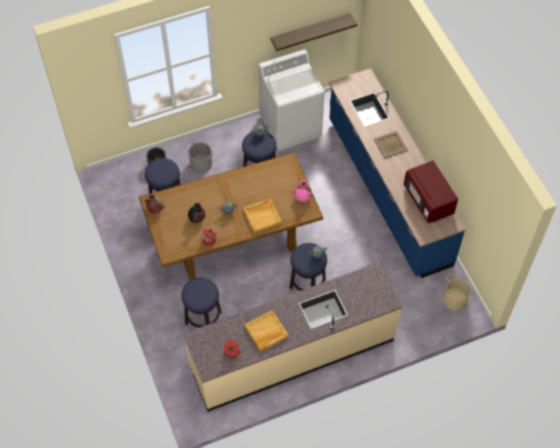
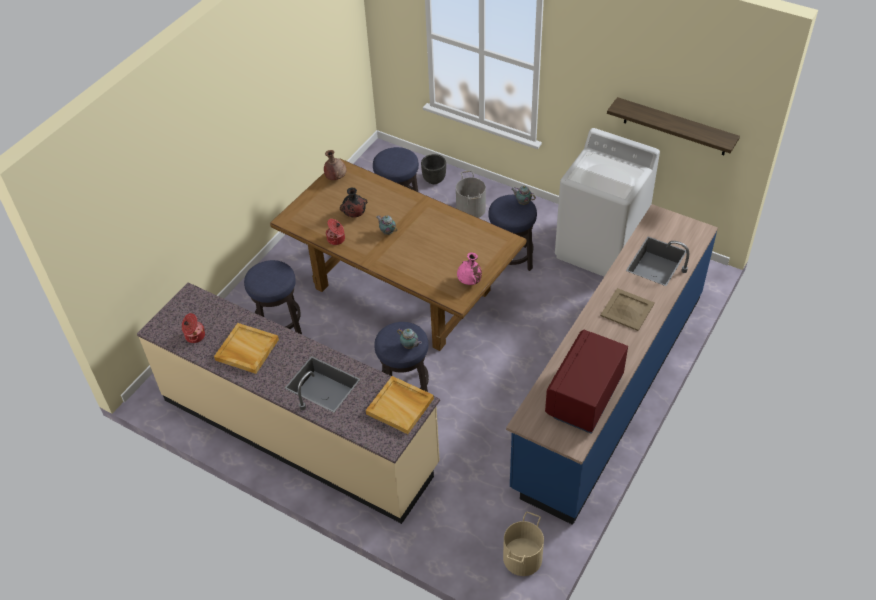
camera: 55 degrees right, 10 degrees down
(262, 216) = (409, 262): beige tray -> beige tray (400, 406)

